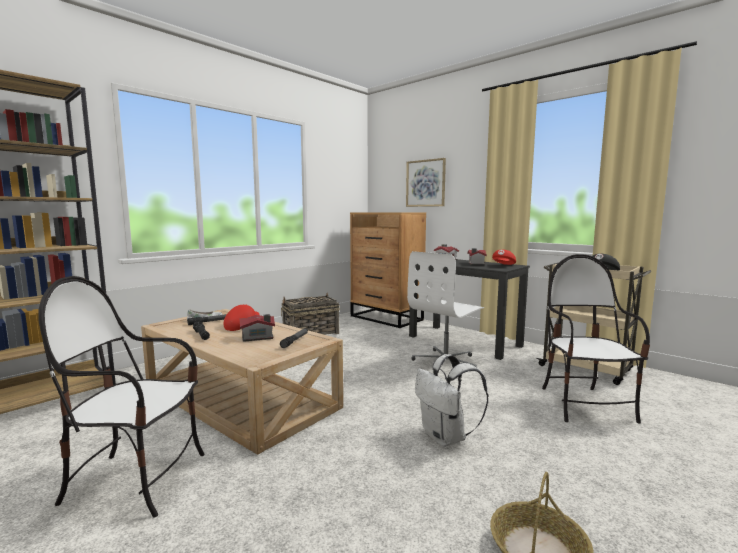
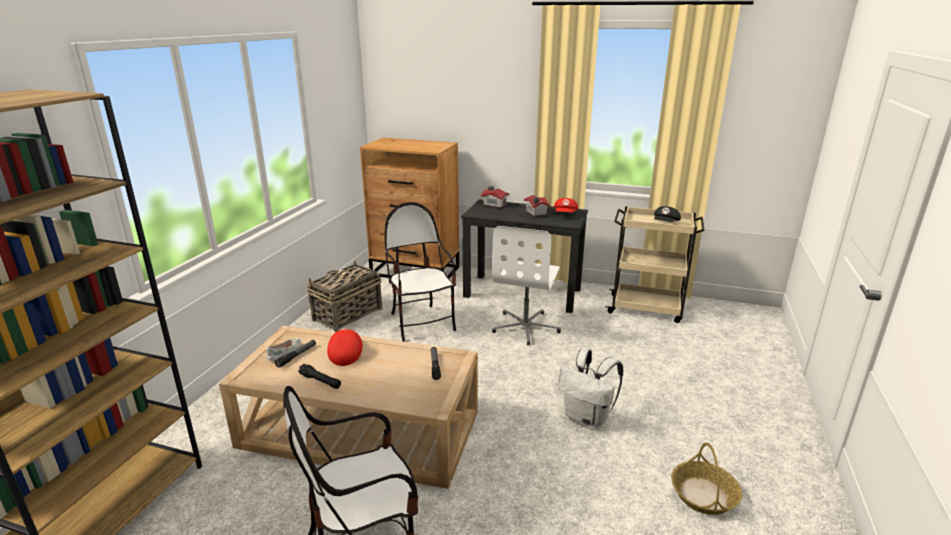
camera: 25 degrees left, 15 degrees up
(258, 337) = (389, 369): toy house -> none
(425, 183) = (454, 105): picture -> none
(585, 405) = (666, 353): chair -> chair (421, 323)

